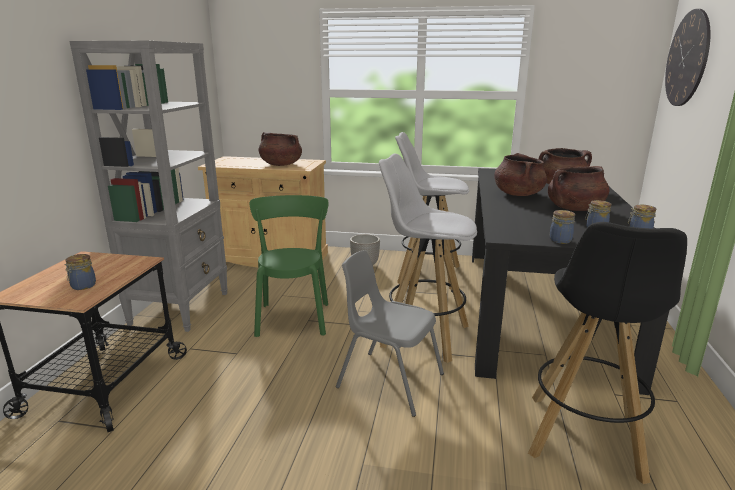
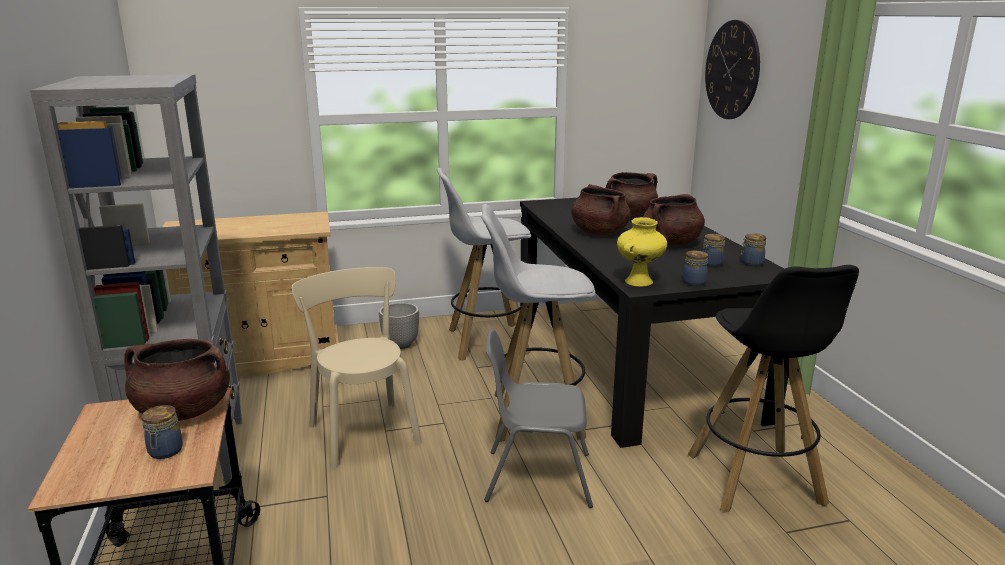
camera: 25 degrees left, 0 degrees up
(280, 165) = (275, 226): brown cooking pot -> brown cooking pot (183, 411)
(293, 317) = (363, 431): green chair -> beige chair
(508, 233) = (639, 282): none -> yellow vase

